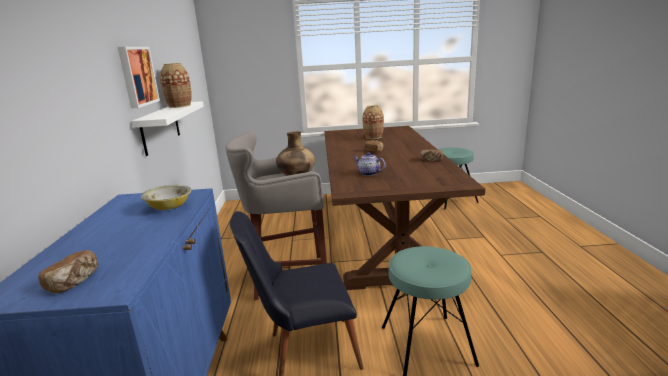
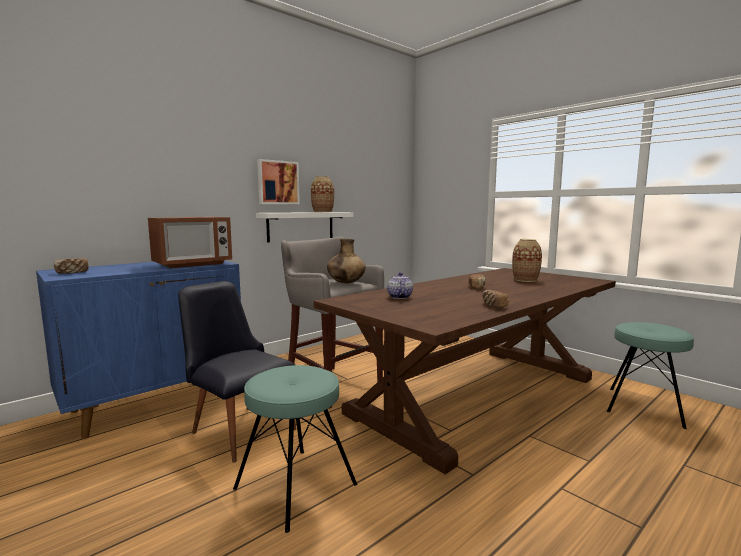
camera: 50 degrees right, 10 degrees down
(169, 207) = (192, 264): bowl -> microwave

